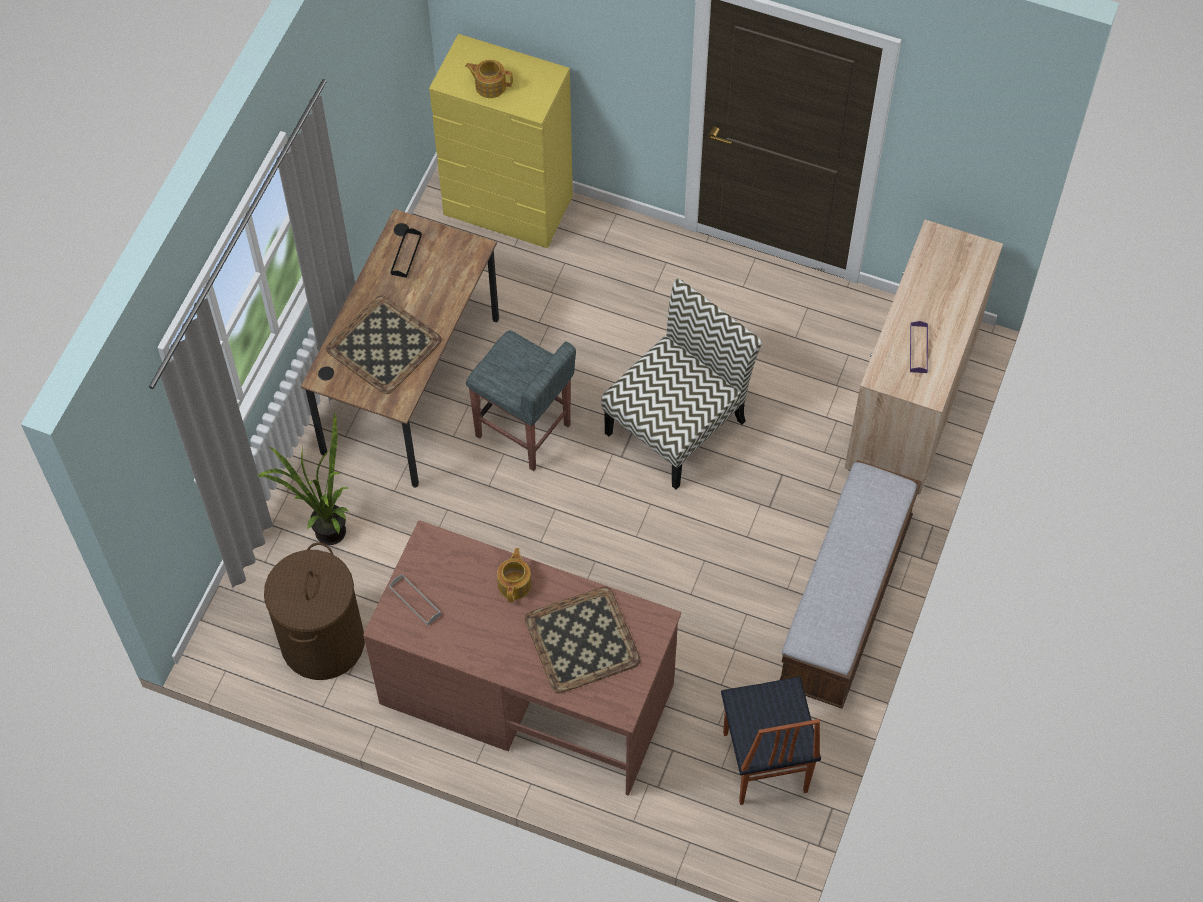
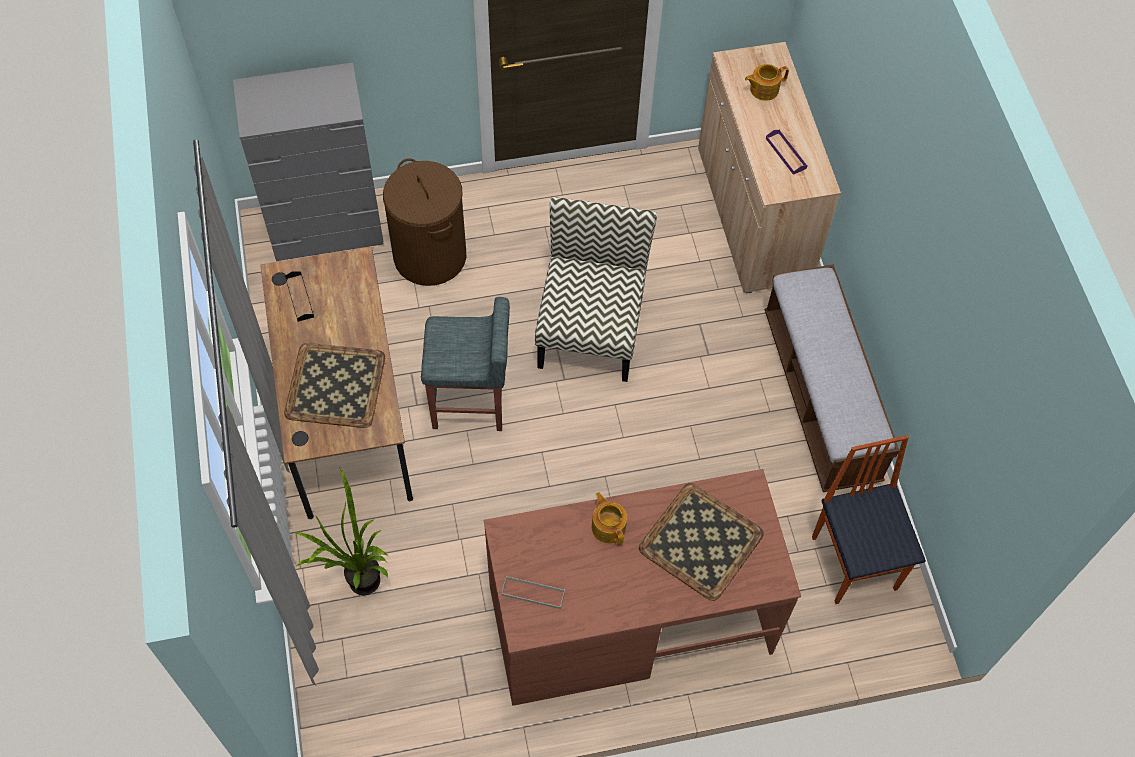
camera: 35 degrees left, 0 degrees up
(323, 642) = (425, 681): brown laundry basket -> brown laundry basket (430, 256)
(490, 85) = (293, 109): teapot -> teapot (763, 89)
(509, 207) = (327, 227): yellow dresser -> grey dresser
(763, 763) = (855, 561): chair -> chair turned 150 degrees counterclockwise

